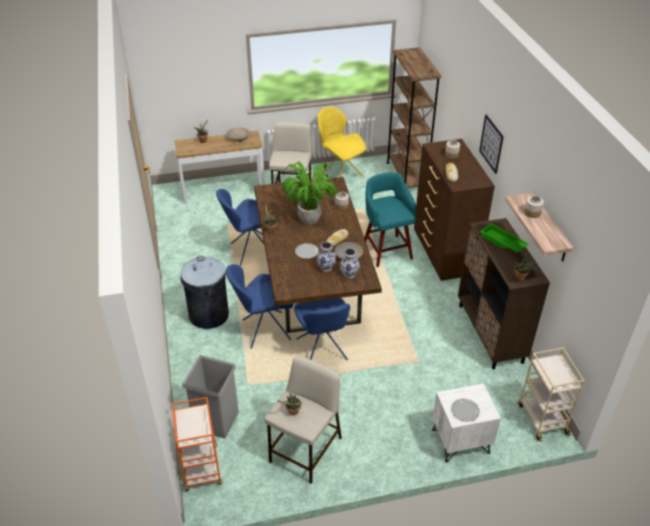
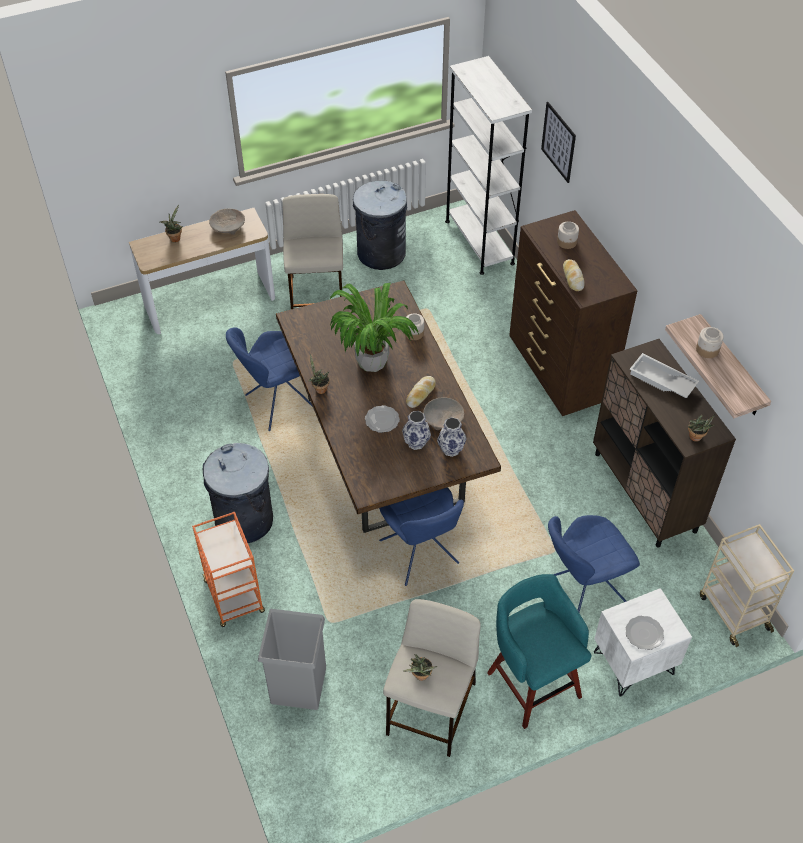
camera: 10 degrees left, 10 degrees up
(201, 468) = (297, 760): orange cart -> orange cart (234, 597)
(264, 330) = (330, 533): blue chair -> blue chair (581, 591)
(340, 175) = (380, 253): yellow chair -> grey trash can
(386, 250) = (476, 375): turquoise stool -> turquoise stool (532, 682)
(406, 176) = (479, 242): brown bookcase -> white bookcase
(491, 144) = (627, 230): picture -> picture (558, 142)
(502, 242) = (661, 381): green tray -> white tray

